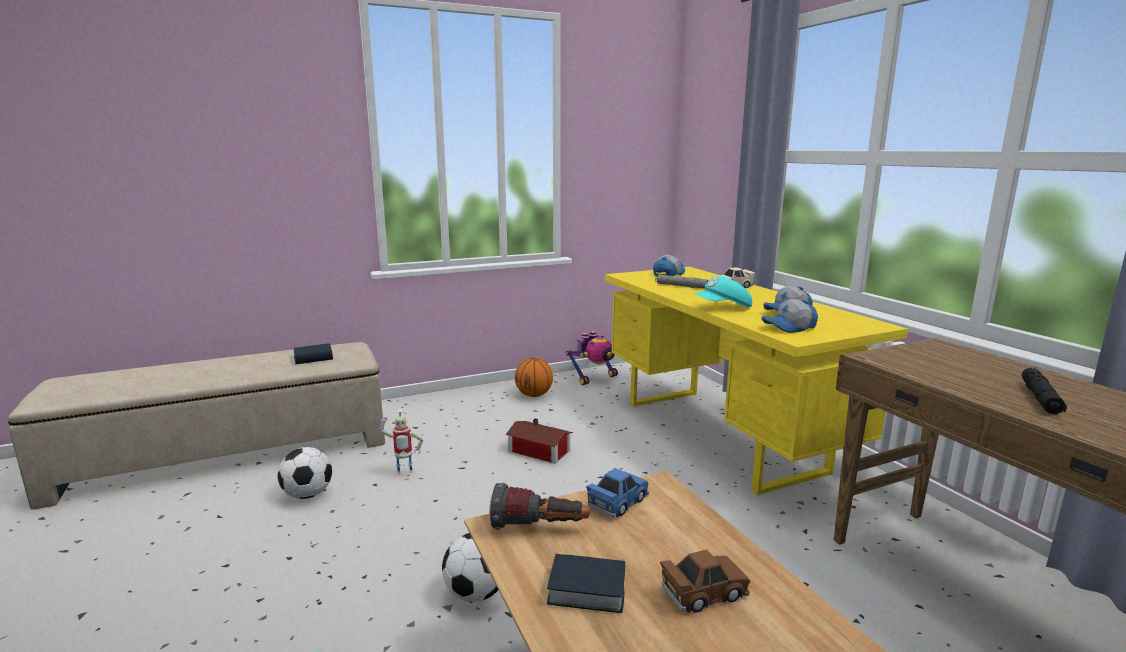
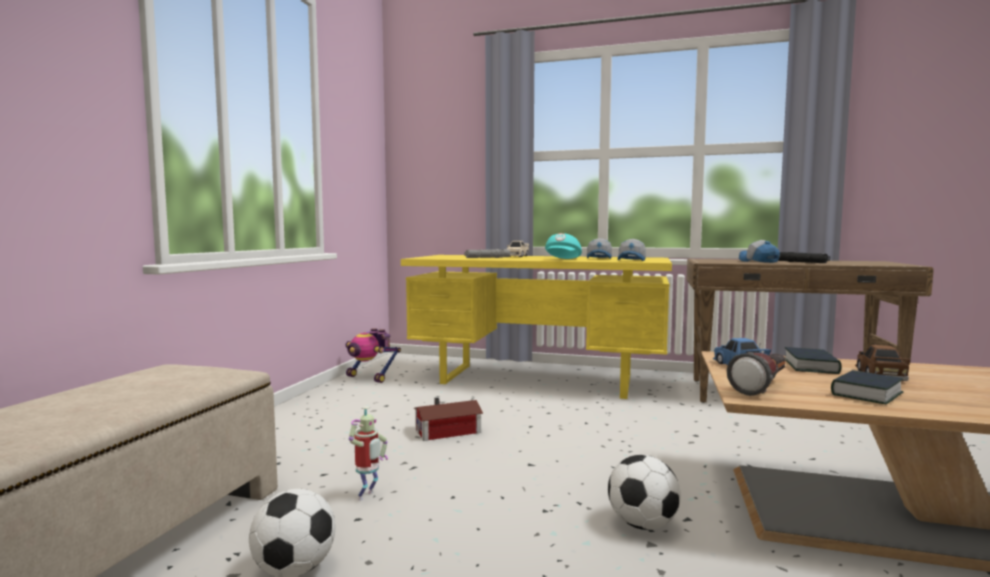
camera: 50 degrees left, 10 degrees down
(313, 358) = (155, 384): book -> book (810, 366)
(534, 395) = (344, 402): basketball -> none
(595, 378) = (370, 377): toy robot -> toy robot turned 120 degrees clockwise
(668, 274) = (447, 256): cap -> cap (757, 261)

